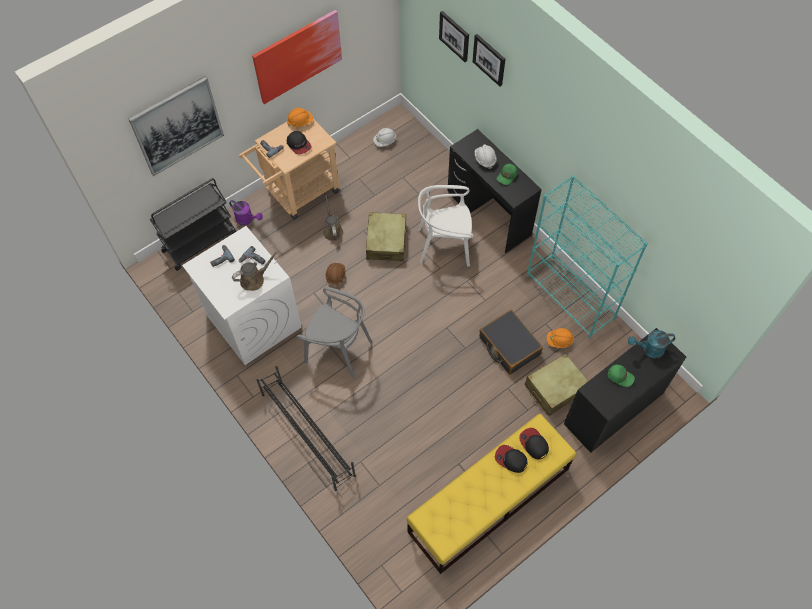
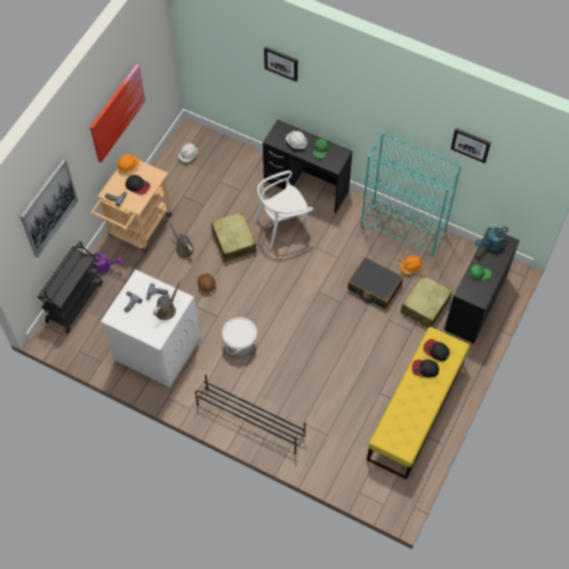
camera: 25 degrees left, 0 degrees up
(338, 349) = (240, 343): grey chair -> white bucket
(454, 36) = (241, 52): picture -> picture (471, 144)

